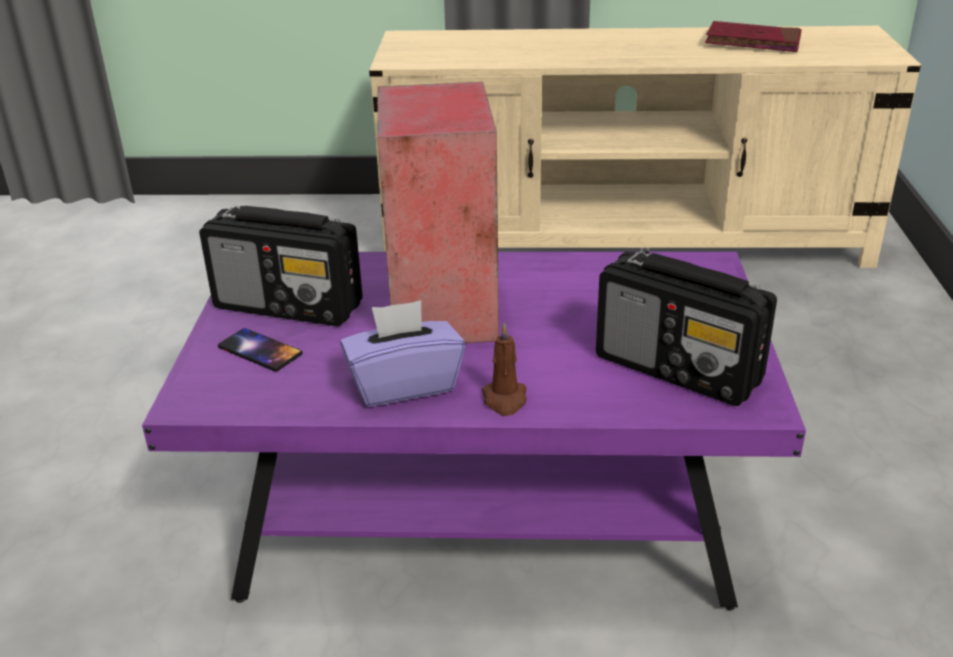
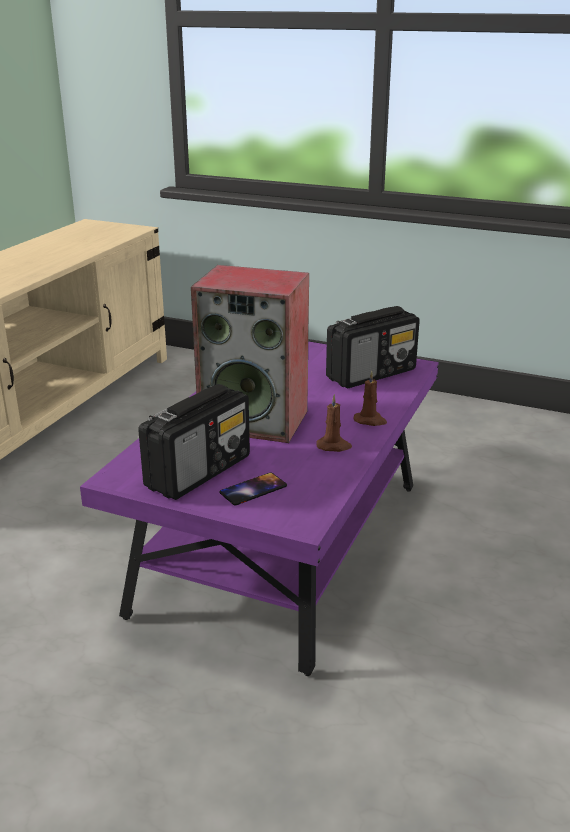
camera: 70 degrees left, 5 degrees down
(404, 384) = (334, 446): purple tissue box -> brown candle
(753, 42) = (60, 245): red book -> none

